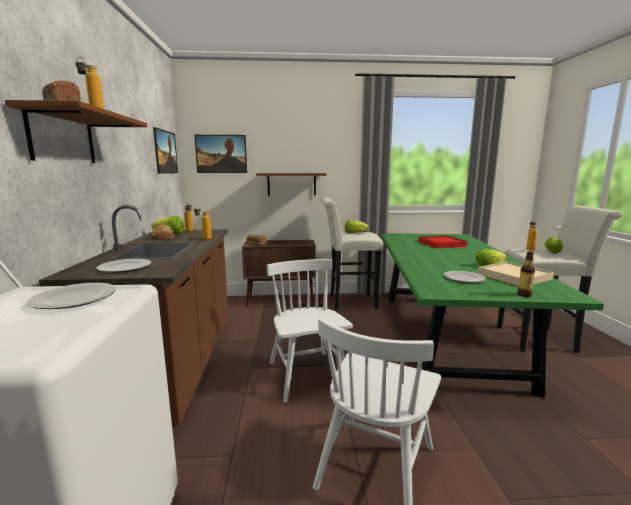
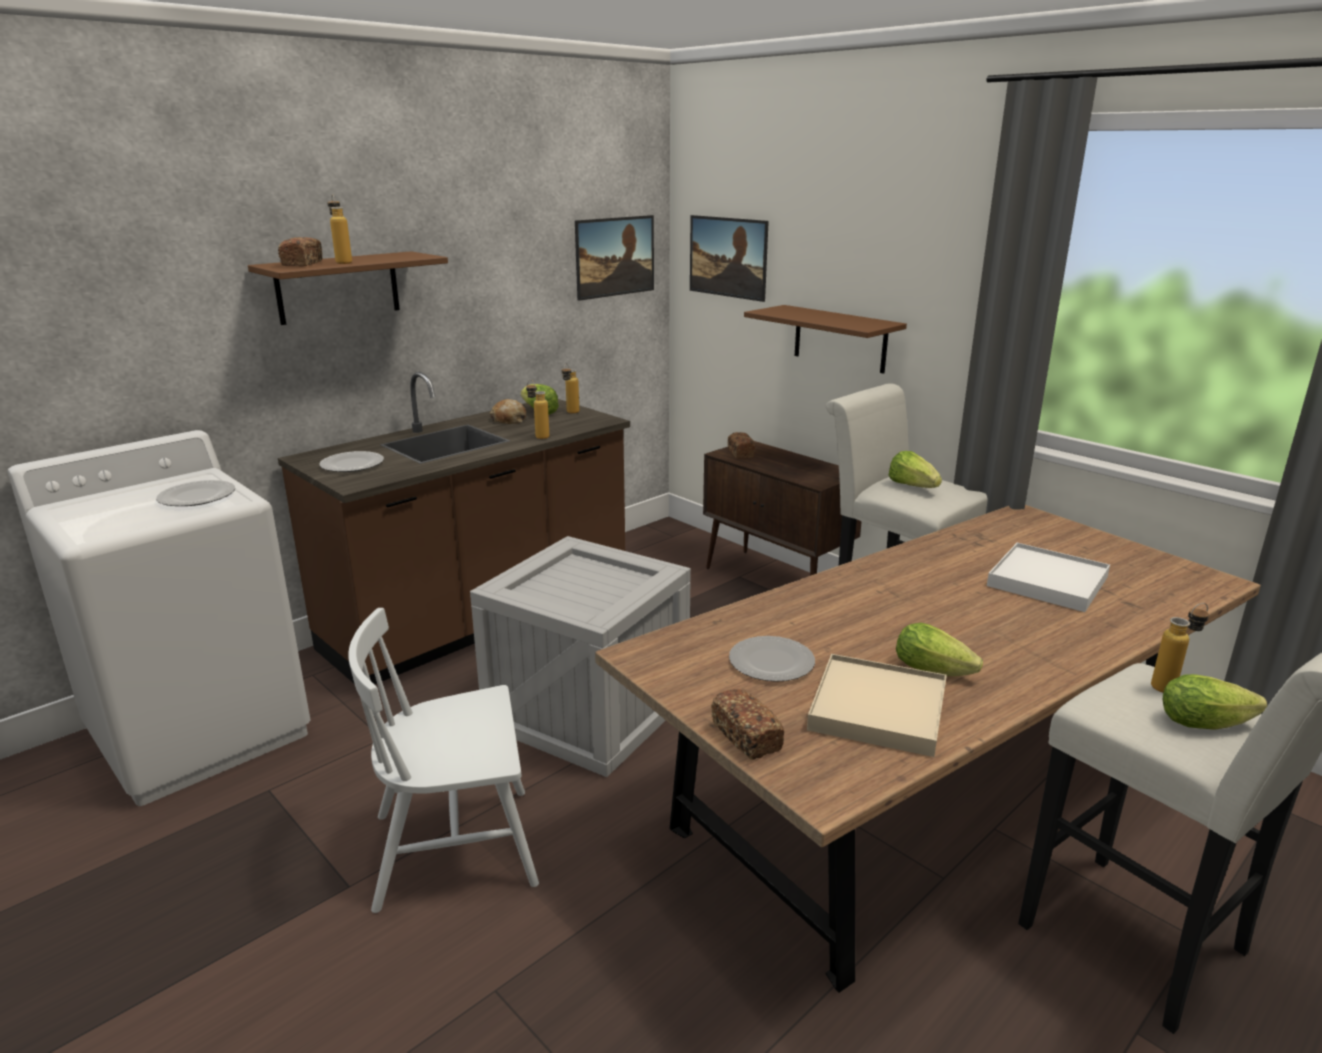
camera: 50 degrees right, 10 degrees up
(308, 375) = (588, 712): white chair -> crate
(441, 243) = (1047, 581): red tray -> white tray
(445, 335) = (926, 796): green dining table -> brown dining table
(524, 295) = (746, 737): bottle -> bread

